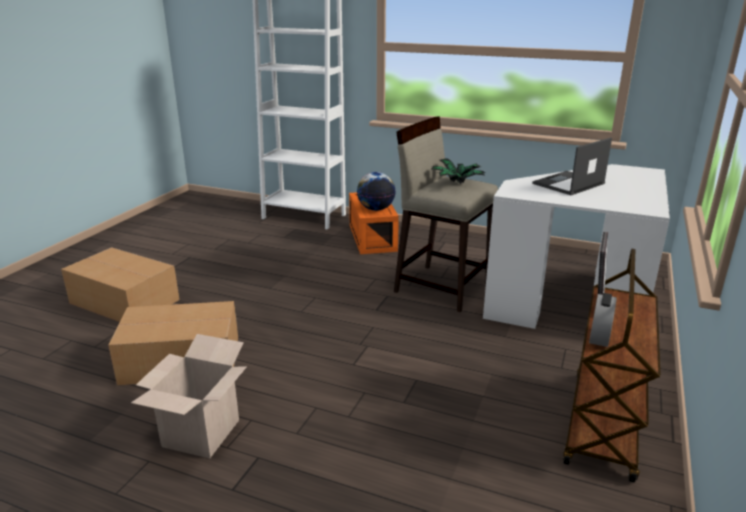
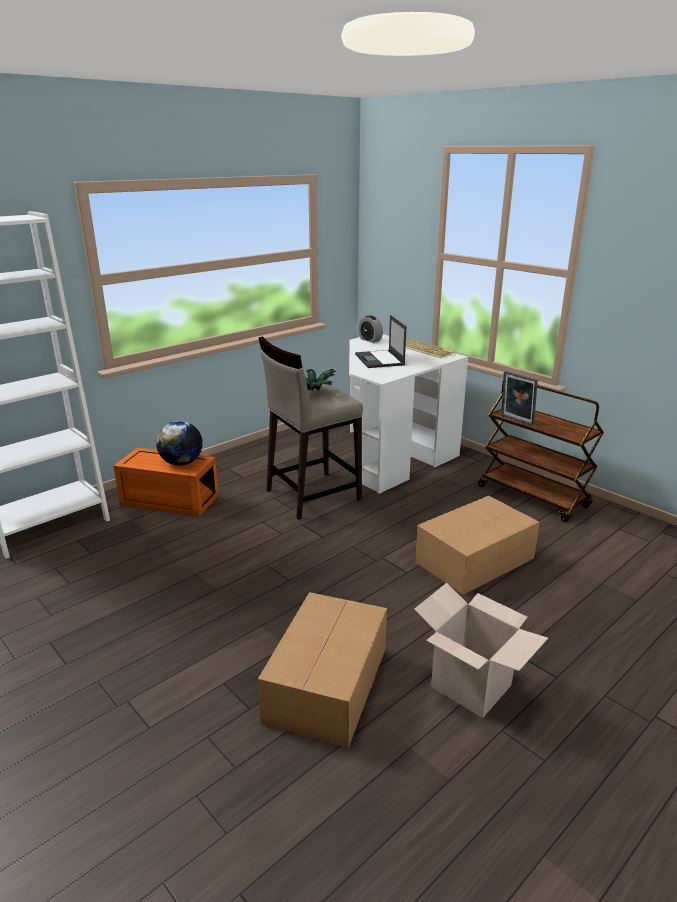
camera: 65 degrees left, 0 degrees up
(125, 302) = (128, 725): cardboard box -> cardboard box (476, 560)
(599, 337) = (558, 432): alarm clock -> alarm clock (370, 340)
(649, 196) = (425, 349): none -> keyboard

